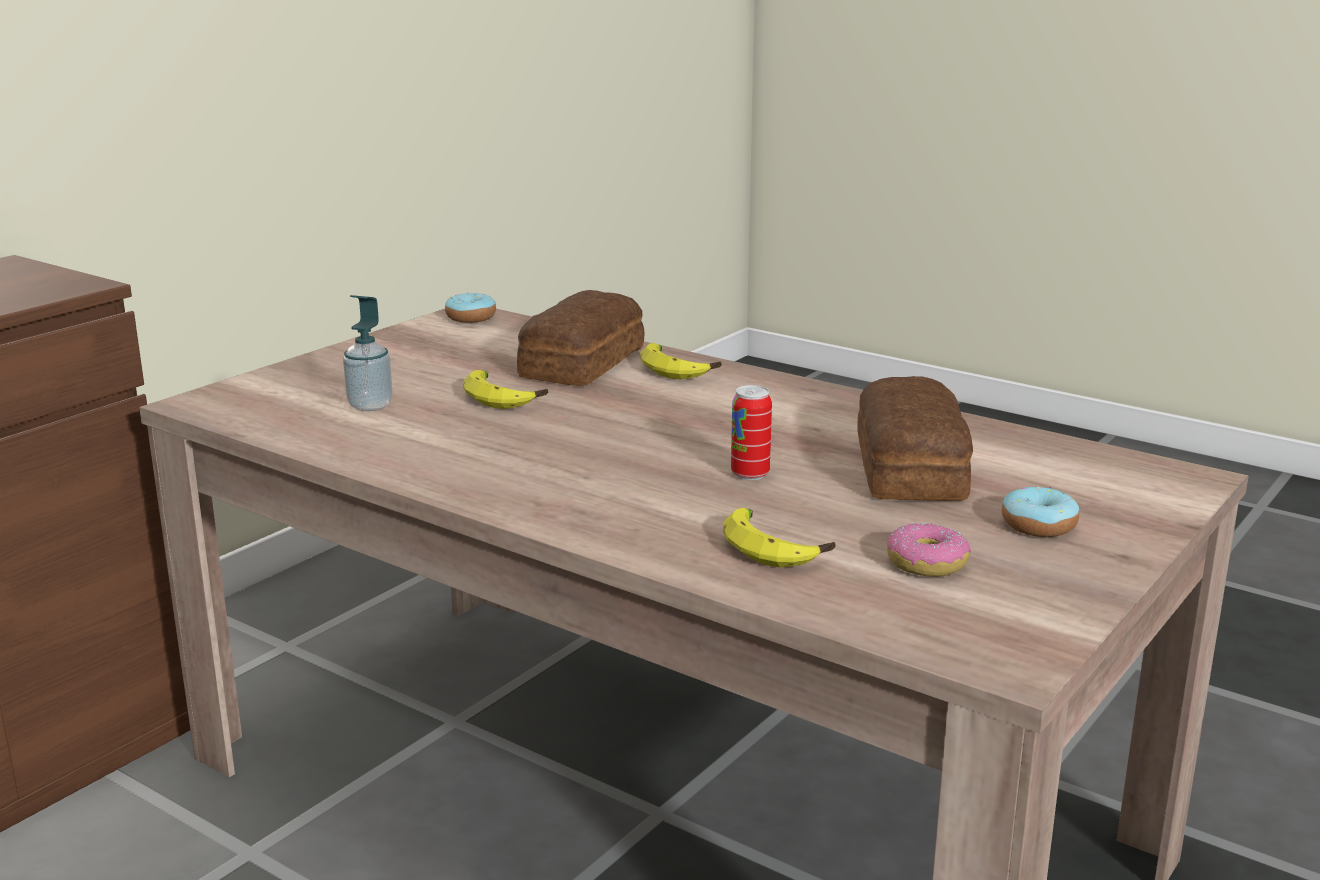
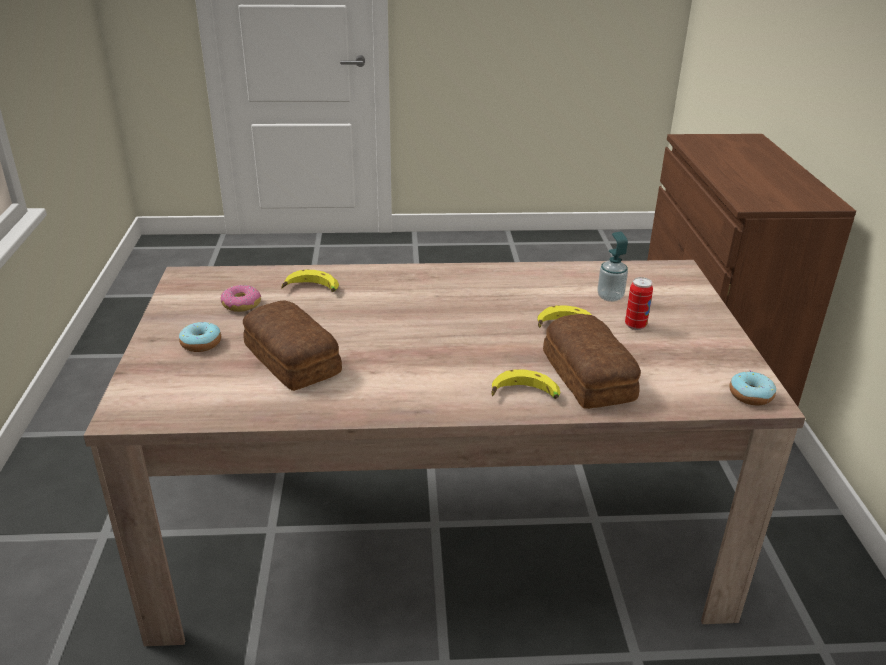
camera: 140 degrees right, 10 degrees up
(750, 474) = (367, 324): can -> can (635, 325)

